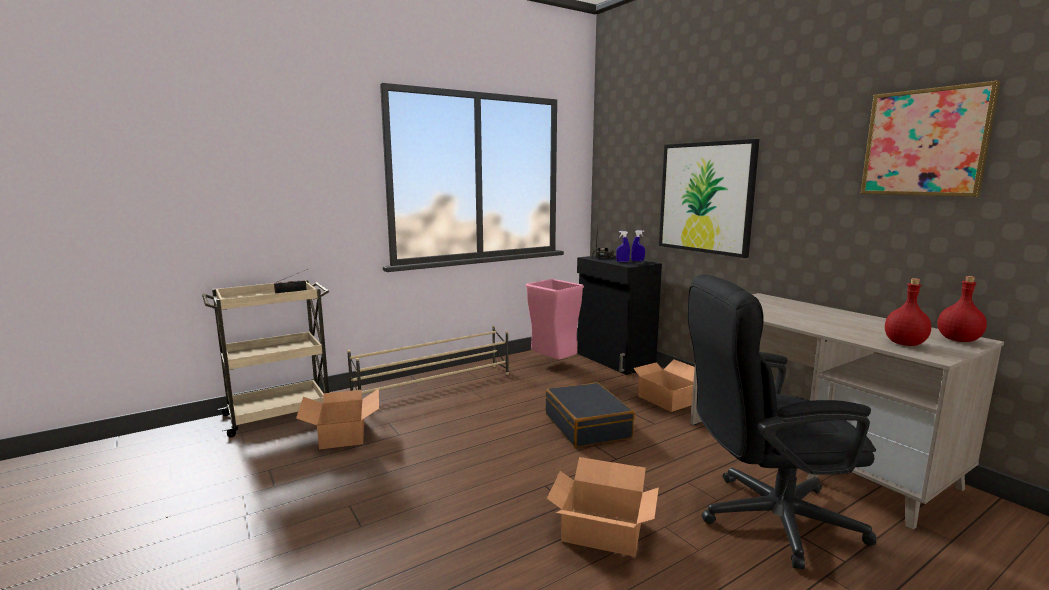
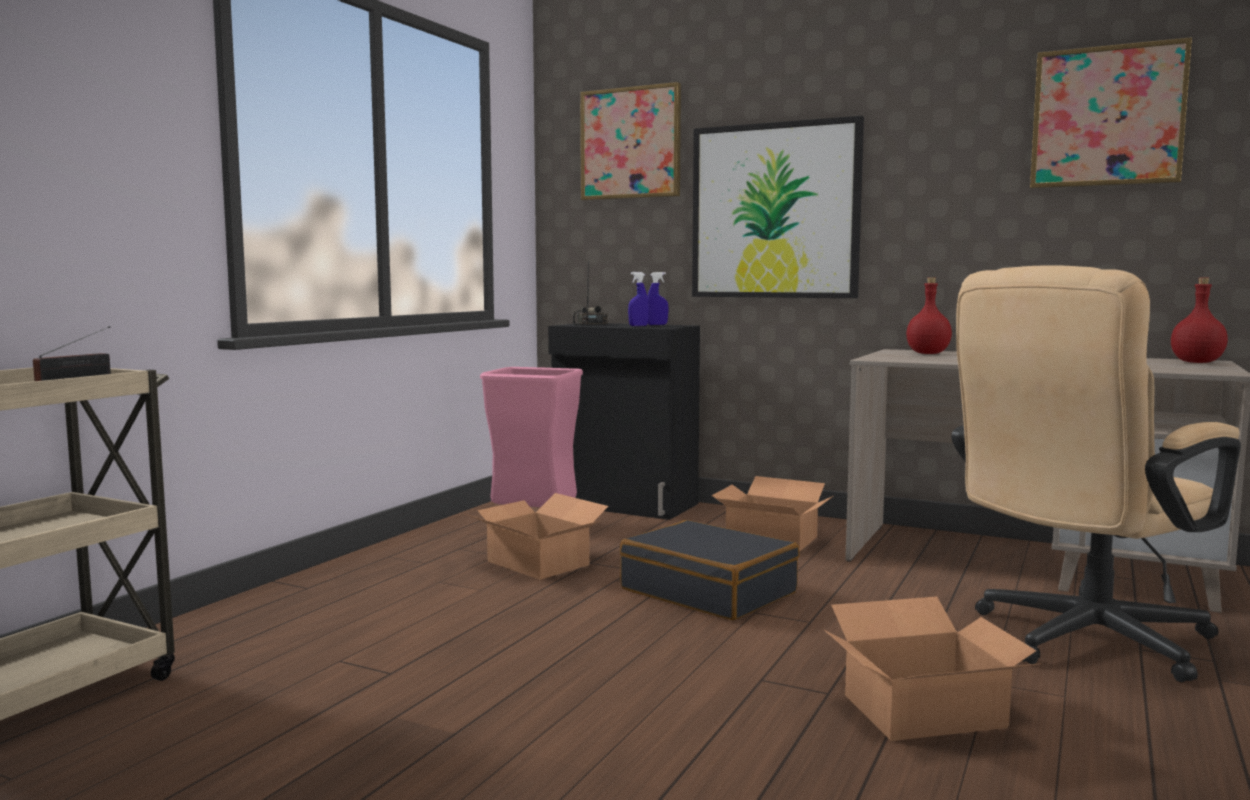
camera: 30 degrees left, 5 degrees down
(343, 434) = (259, 699): cardboard box -> cardboard box (538, 562)
(435, 385) = (351, 586): beige shoe rack -> none
(635, 152) = (631, 143): none -> picture
(764, 518) = (1079, 642): black office chair -> beige office chair
(905, 344) = (1166, 367): red bottle -> red bottle (928, 353)

